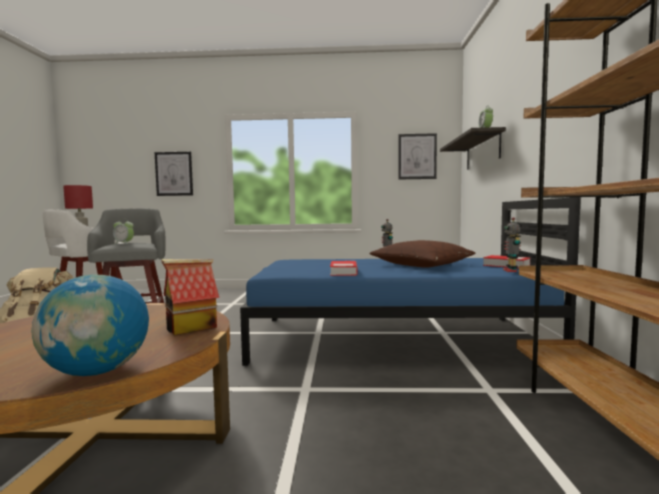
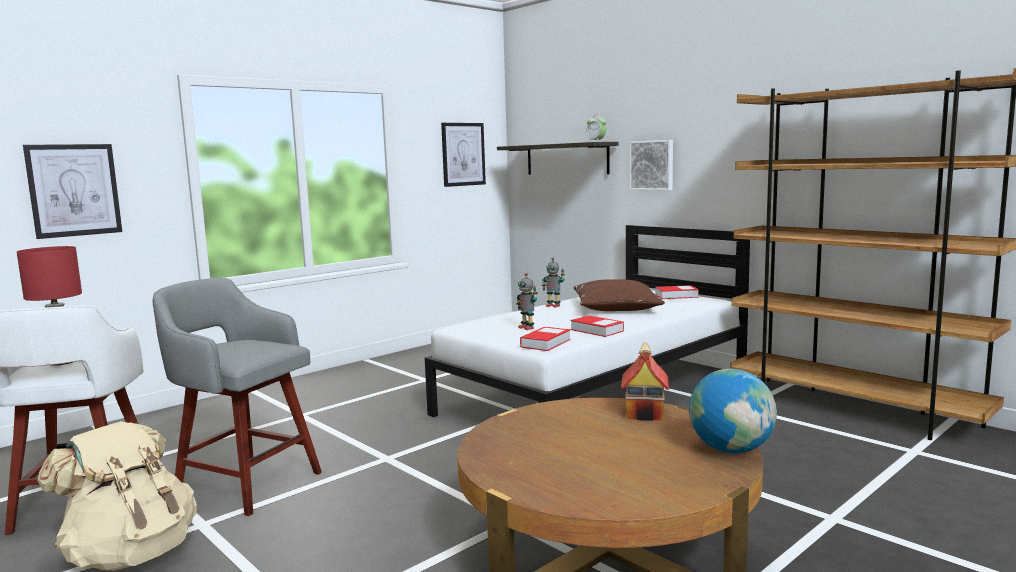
camera: 45 degrees left, 5 degrees up
(124, 243) = (244, 349): alarm clock -> none
(282, 272) = (545, 343): none -> book
(394, 338) = (597, 394): blue bed -> white bed
(511, 271) = (705, 302): toy robot -> toy robot (527, 328)
(522, 142) = (652, 165): none -> picture

